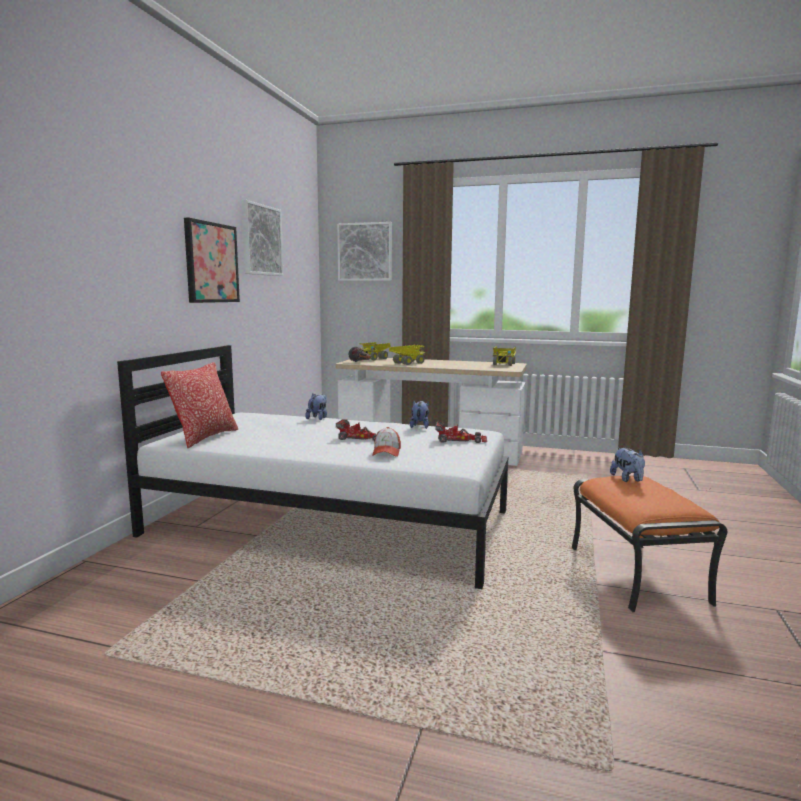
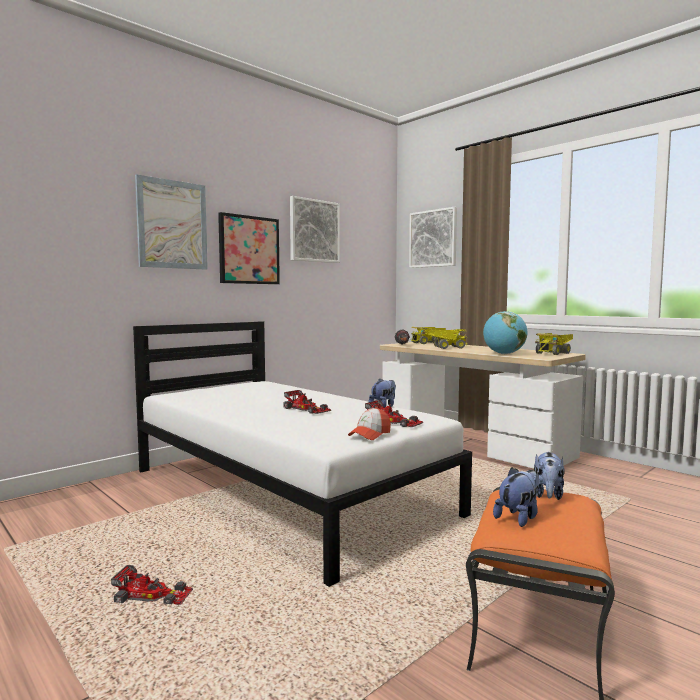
camera: 30 degrees right, 5 degrees down
(143, 232) = (172, 224): none -> picture
(205, 437) = (194, 395): pillow -> none
(318, 418) = (310, 390): plush toy -> plush toy (519, 517)
(348, 641) = (152, 595): none -> toy car
(386, 452) = (297, 423): cap -> cap (370, 434)
(472, 367) = (504, 354): none -> globe

